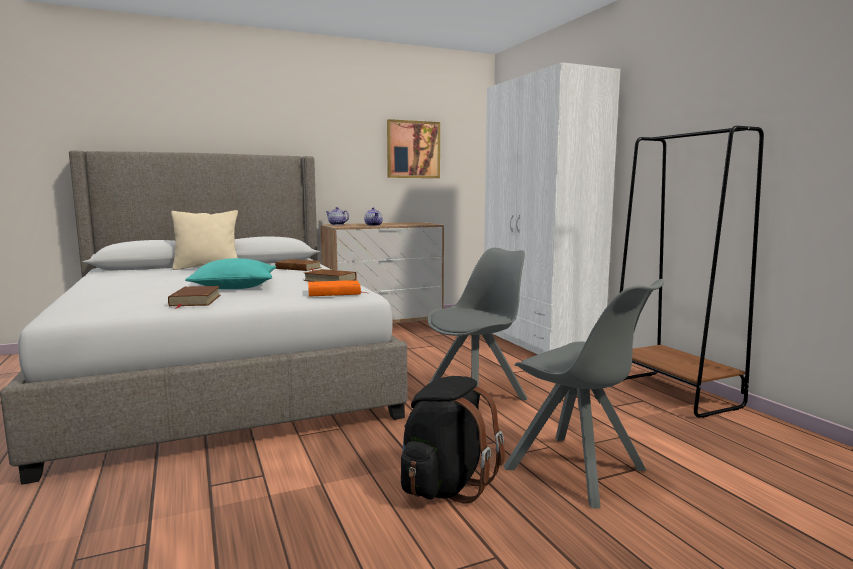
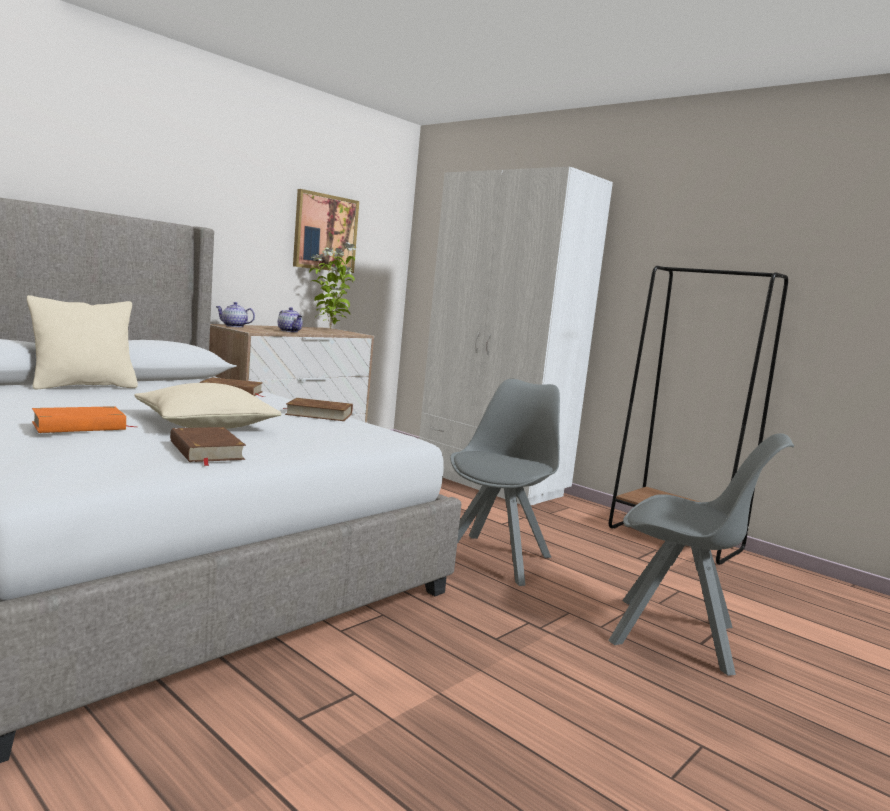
camera: 25 degrees left, 0 degrees up
(234, 287) = (206, 425): turquoise pillow -> beige pillow
(334, 292) = (370, 436): orange book -> orange book (80, 426)
(416, 223) = (330, 329): none -> potted plant
(446, 485) = (574, 672): black backpack -> none

